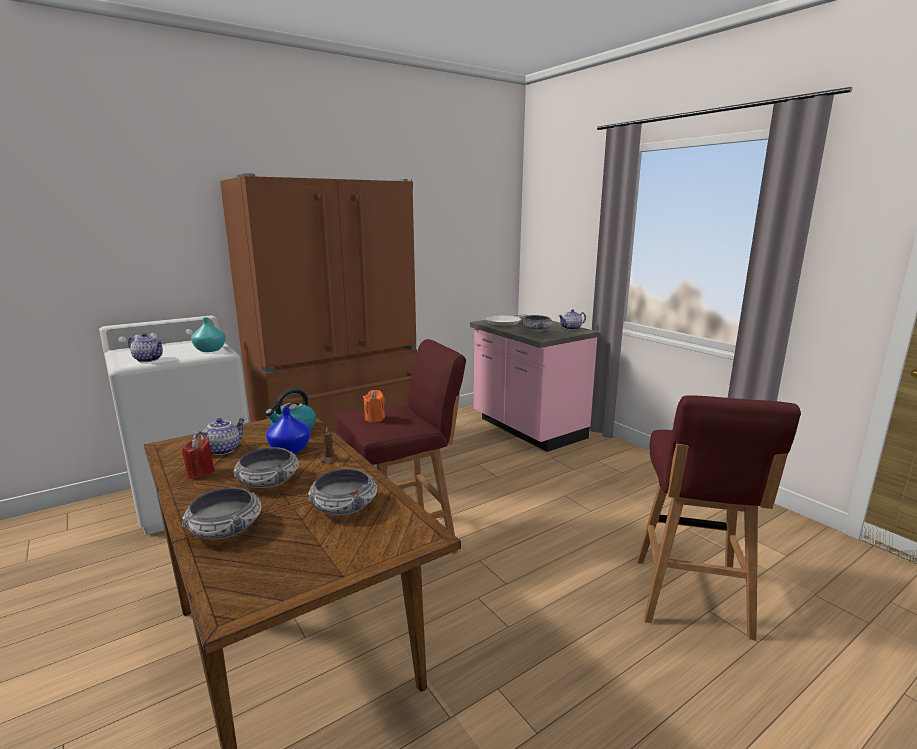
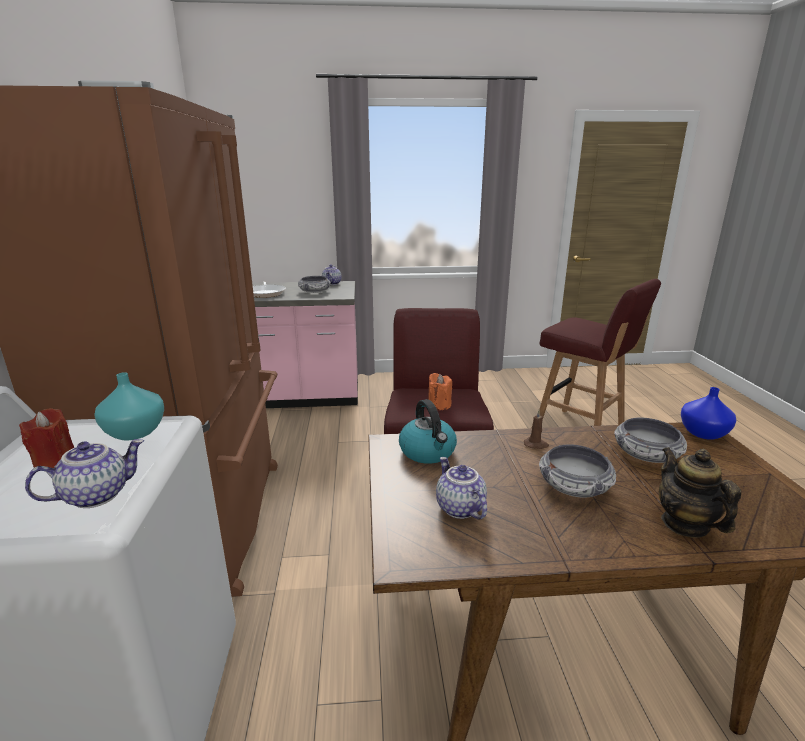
camera: 60 degrees left, 5 degrees up
(200, 473) = (528, 531): red candle -> red candle (55, 460)
(225, 528) = (685, 524): bowl -> teapot
(290, 450) = (493, 462): blue vase -> blue vase (704, 433)

